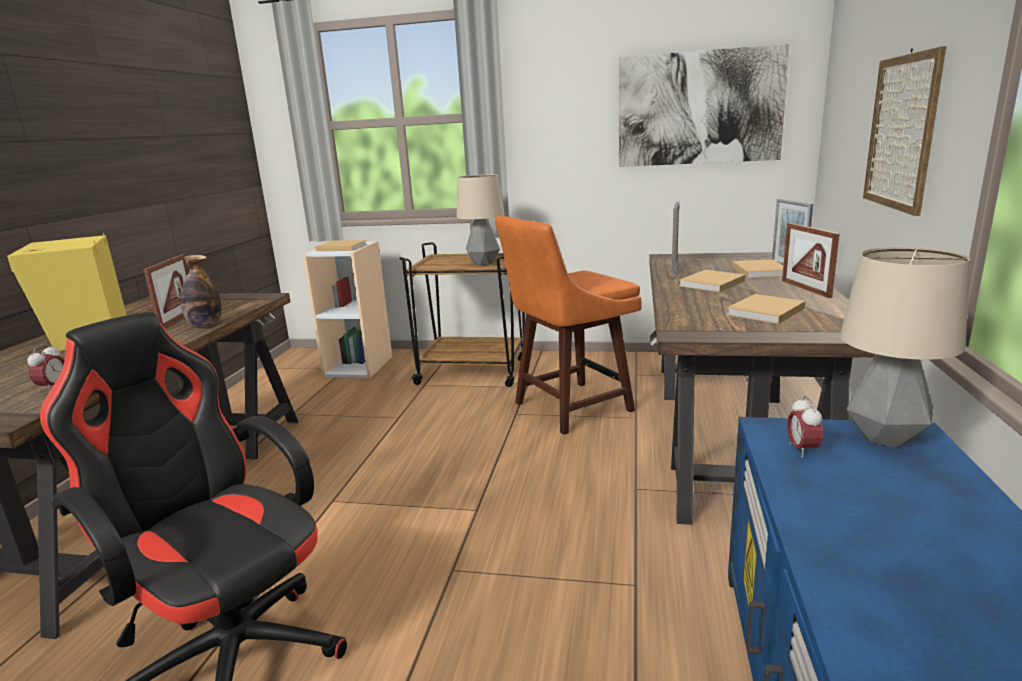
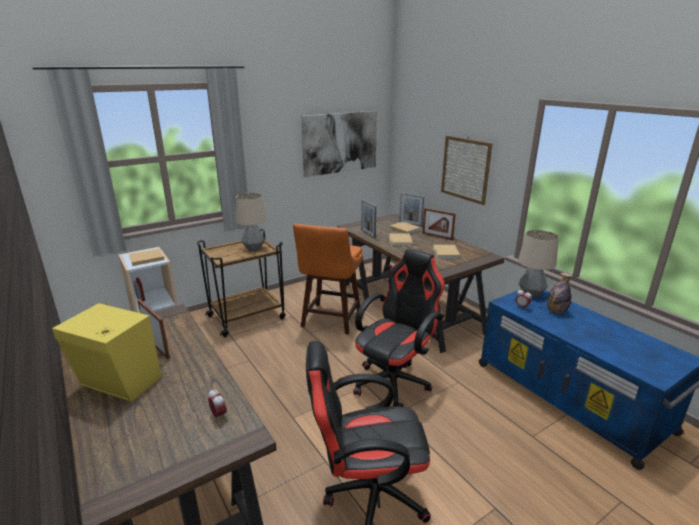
camera: 45 degrees left, 5 degrees up
(205, 325) = (193, 343): bottle -> bottle (556, 311)
(525, 527) = (395, 382): none -> black office chair

